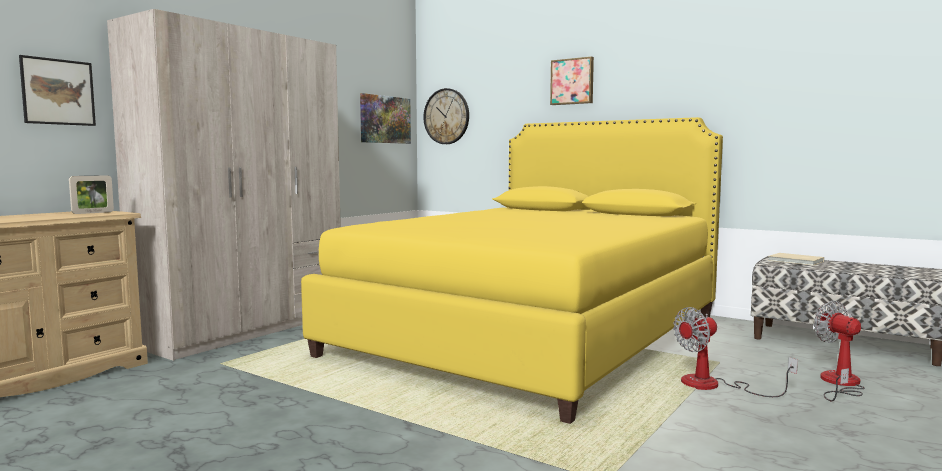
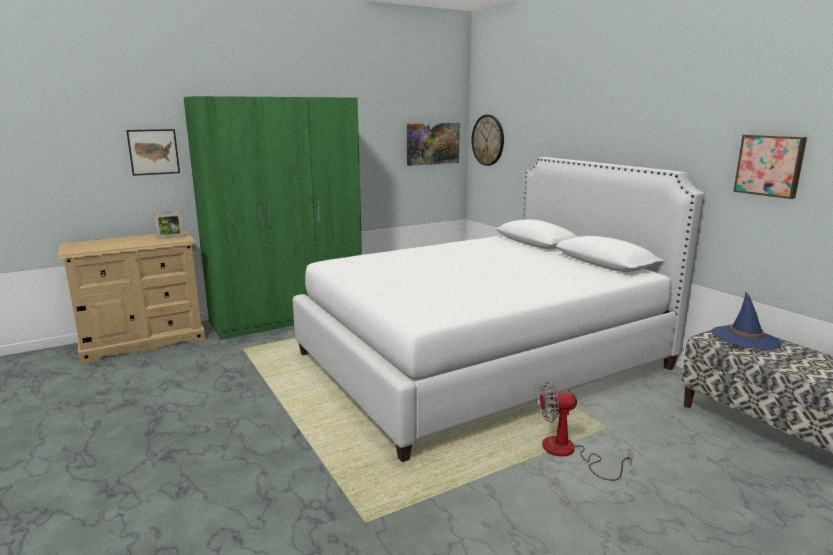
camera: 25 degrees right, 10 degrees up
(246, 329) = (288, 317): beige wardrobe -> green wardrobe
(532, 334) = (481, 361): yellow bed -> white bed
(572, 81) = (582, 119): picture -> picture (770, 165)
(796, 261) = (745, 338): beige book -> blue hat
(839, 384) = (696, 481): fan -> none

